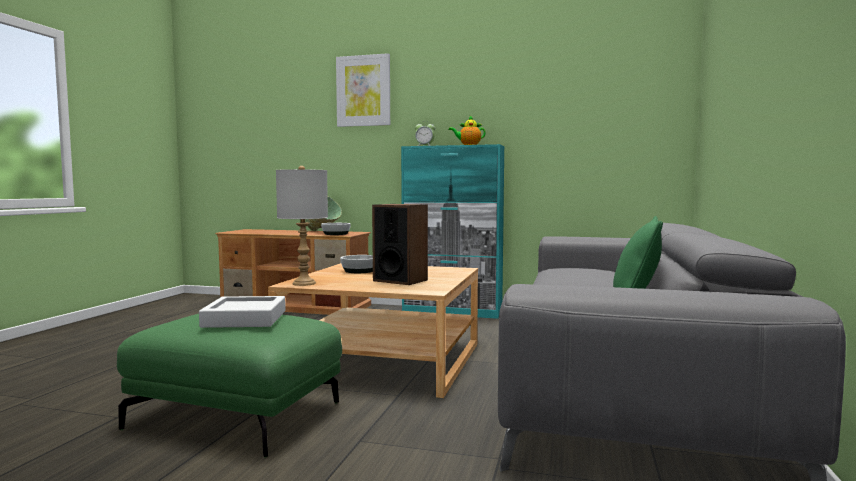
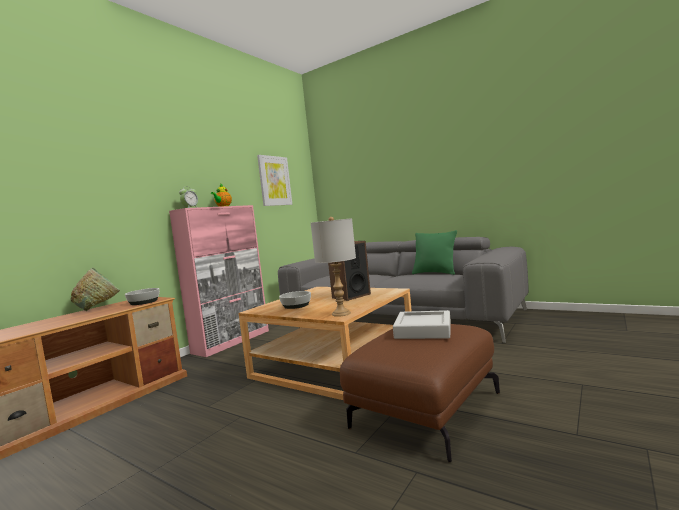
camera: 70 degrees left, 0 degrees up
(238, 414) = (425, 409): green ottoman -> brown ottoman
(363, 91) = (111, 152): picture -> picture (274, 181)
(452, 312) = (232, 341): turquoise cabinet -> pink cabinet

